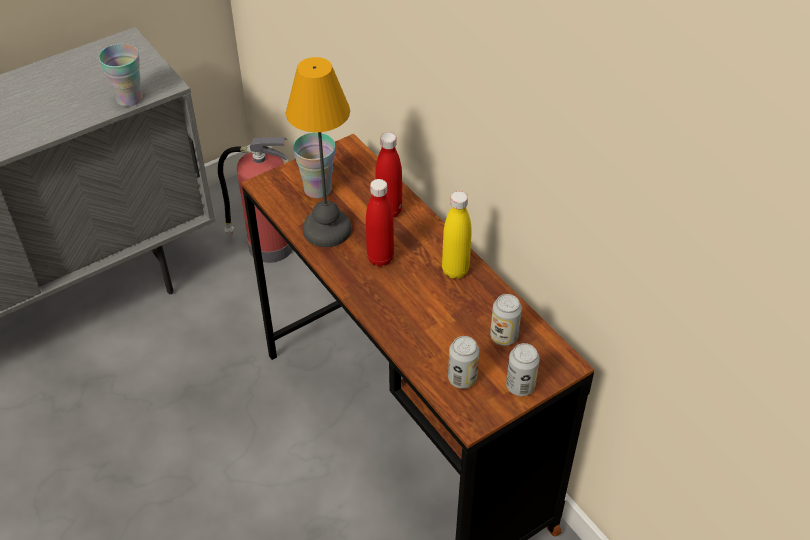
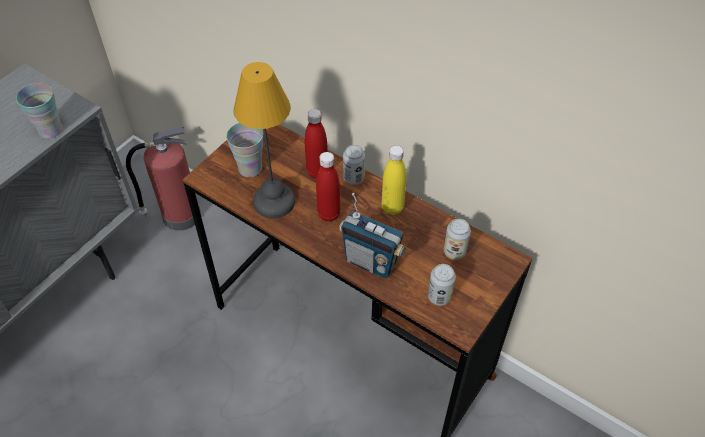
camera: 20 degrees left, 5 degrees up
(403, 321) = (371, 262): none -> radio
(520, 386) = (485, 289): can -> can (353, 178)

